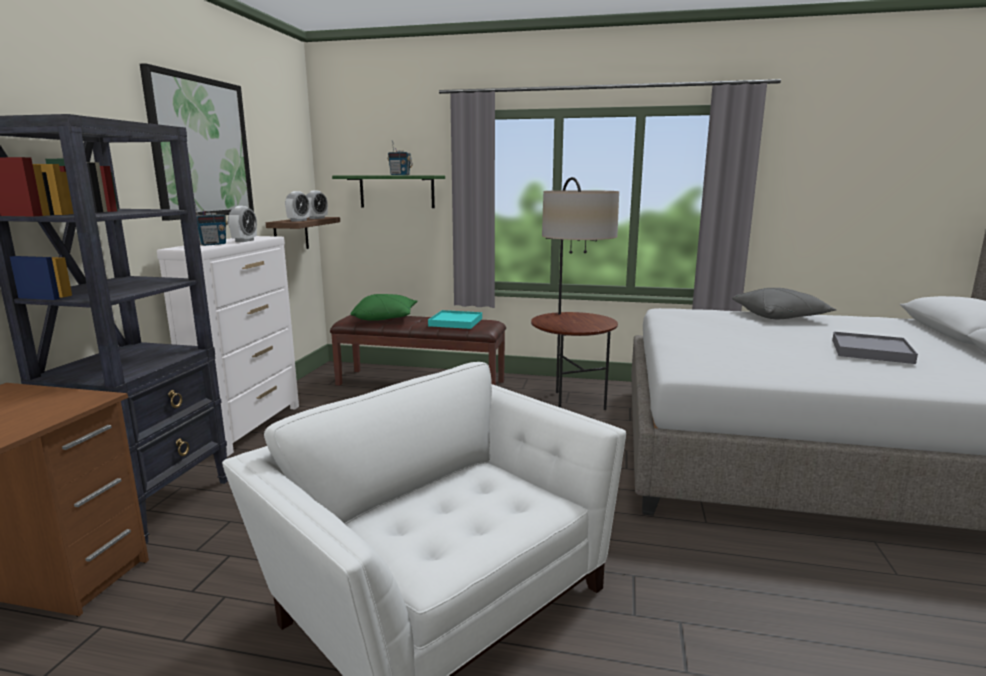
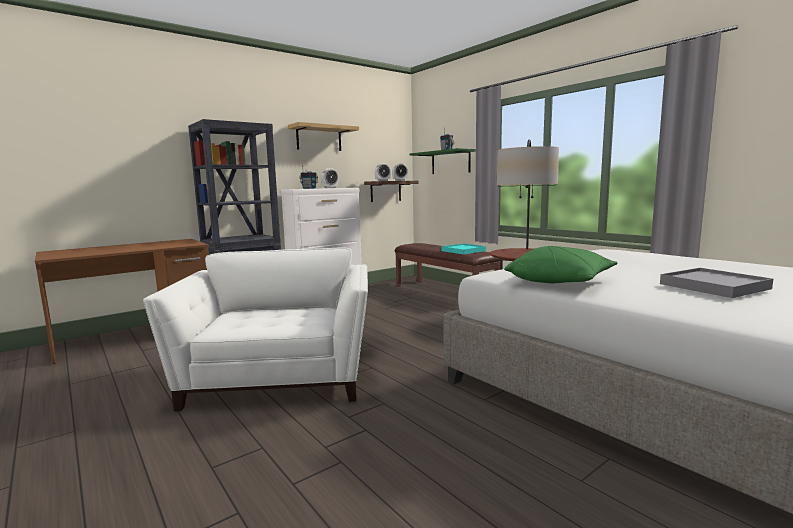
camera: 40 degrees right, 5 degrees down
(201, 148) = (319, 138): picture -> shelf
(385, 318) = (428, 246): green pillow -> green pillow (560, 282)
(780, 316) = (707, 261): grey pillow -> none

